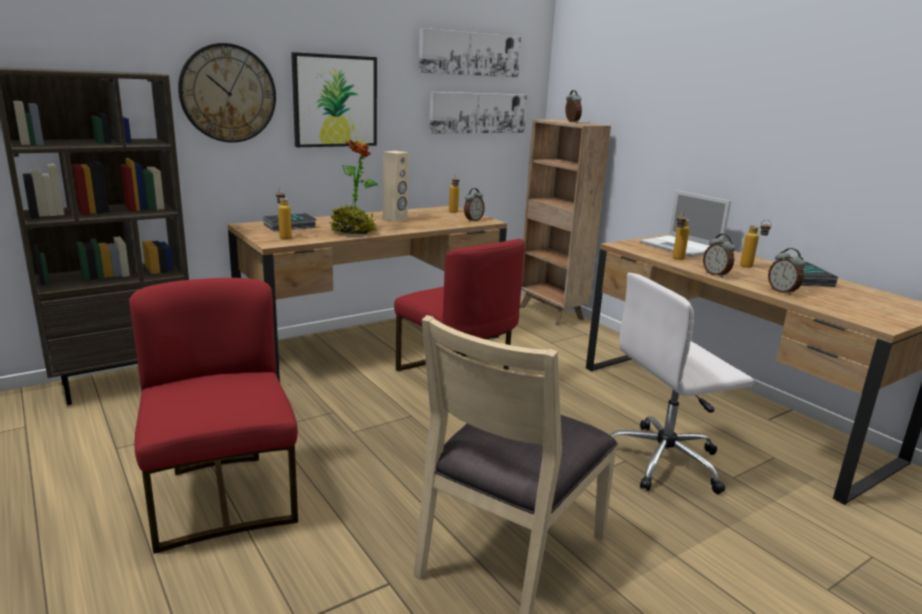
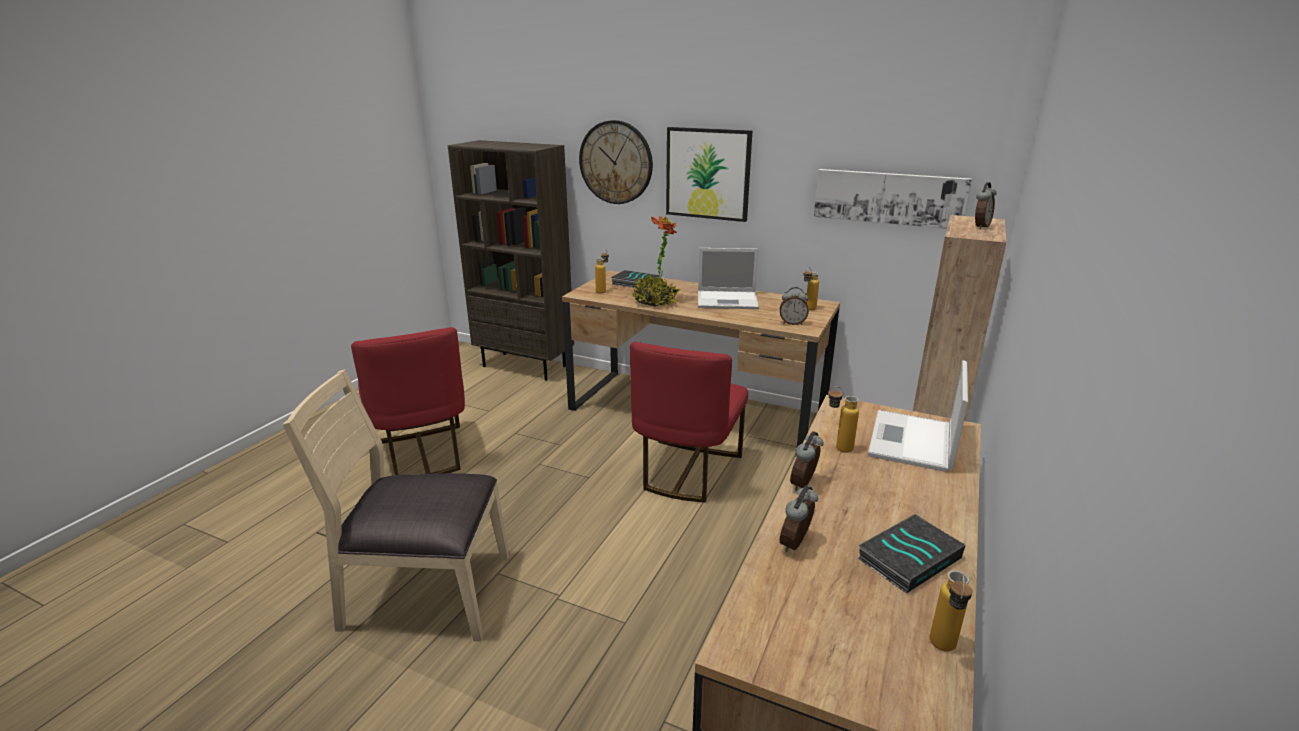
camera: 60 degrees right, 5 degrees up
(223, 497) = (422, 455): red chair -> red chair turned 120 degrees clockwise
(395, 219) = (728, 300): beige speaker -> laptop
(470, 54) = (881, 125): picture -> none
(665, 460) = (651, 653): white office chair -> none
(751, 267) = (895, 506): bottle -> bottle (942, 651)

